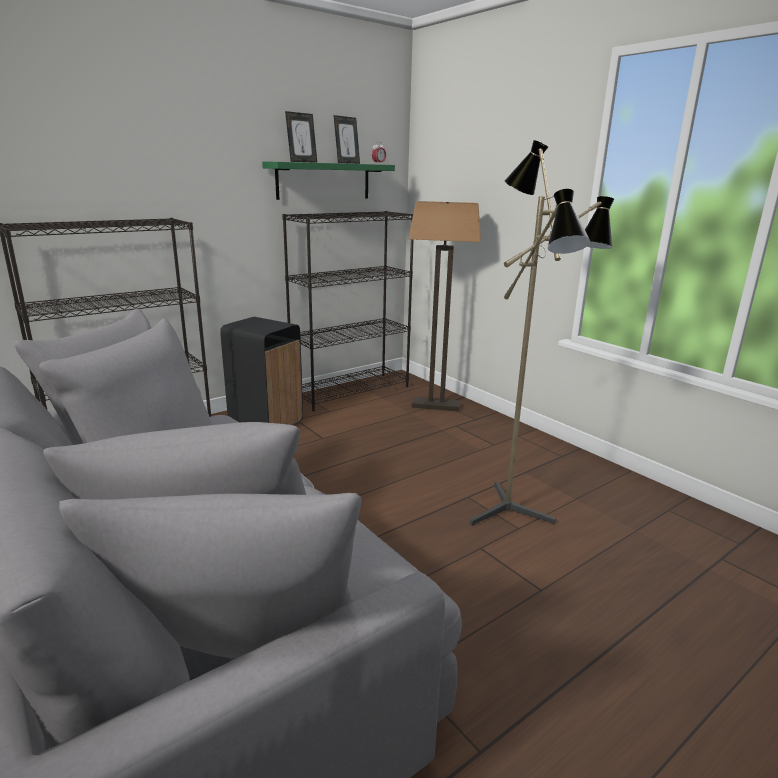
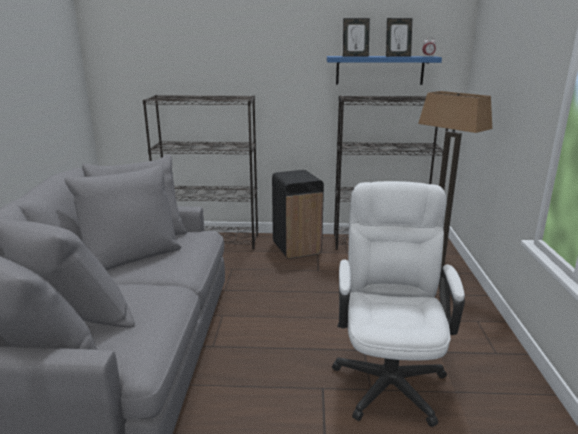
camera: 40 degrees right, 0 degrees up
(323, 181) = (379, 70): green shelf -> blue shelf
(516, 509) = (389, 375): floor lamp -> white office chair

